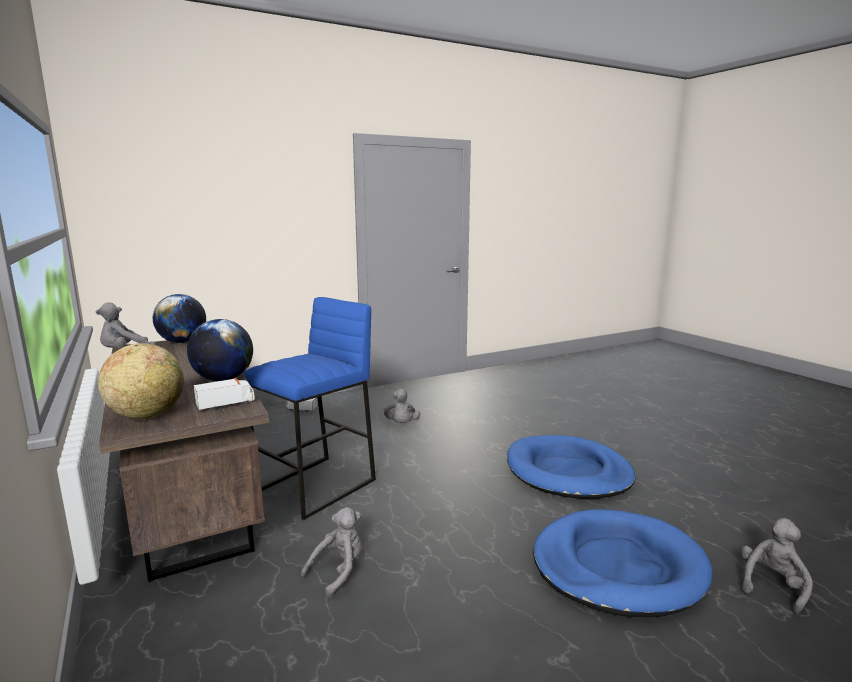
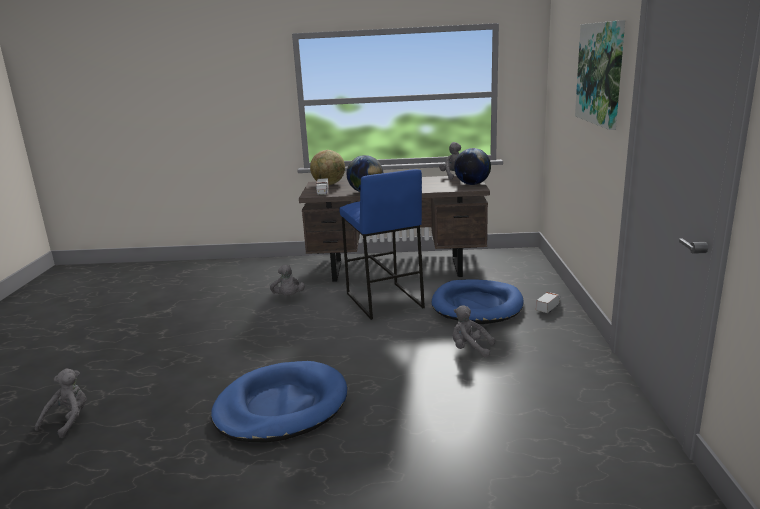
camera: 120 degrees right, 5 degrees up
(285, 195) = (601, 73): none -> picture
(617, 566) = (171, 372): blue dog bed -> blue dog bed (477, 305)
(772, 585) = (69, 421): grey plush toy -> grey plush toy turned 135 degrees counterclockwise

